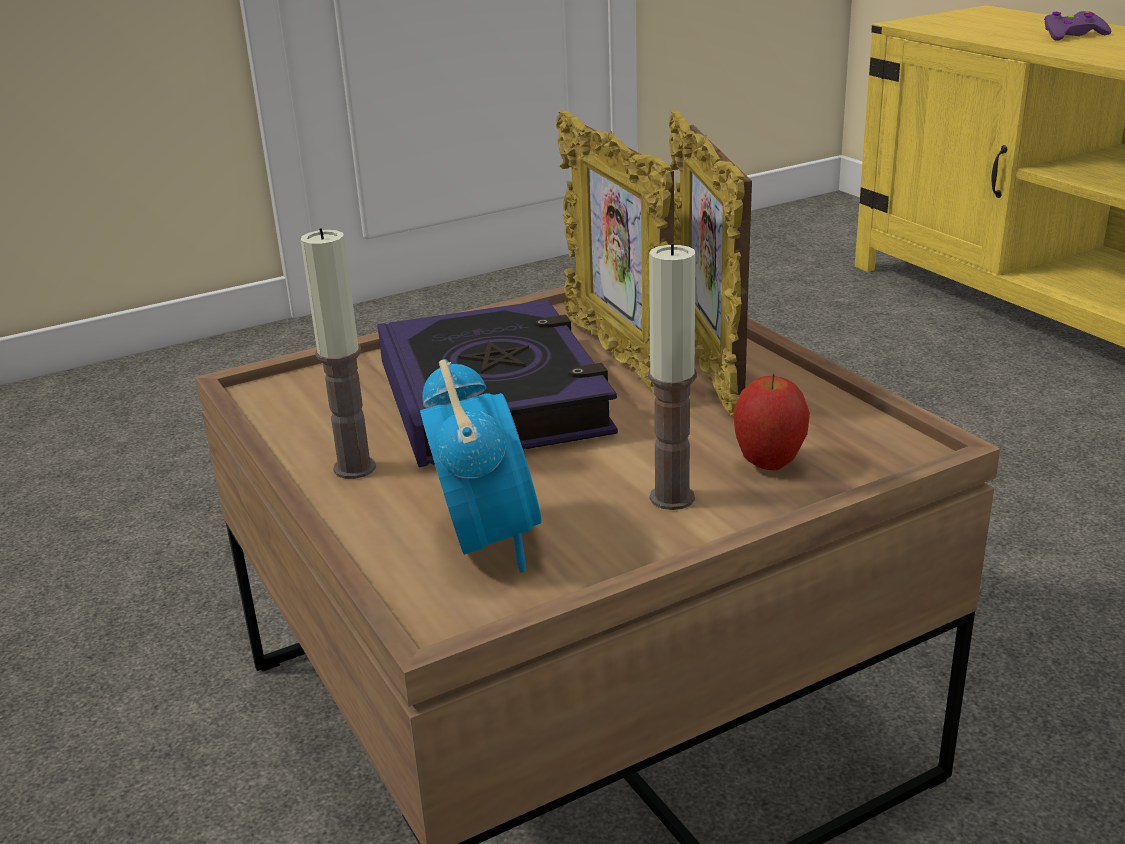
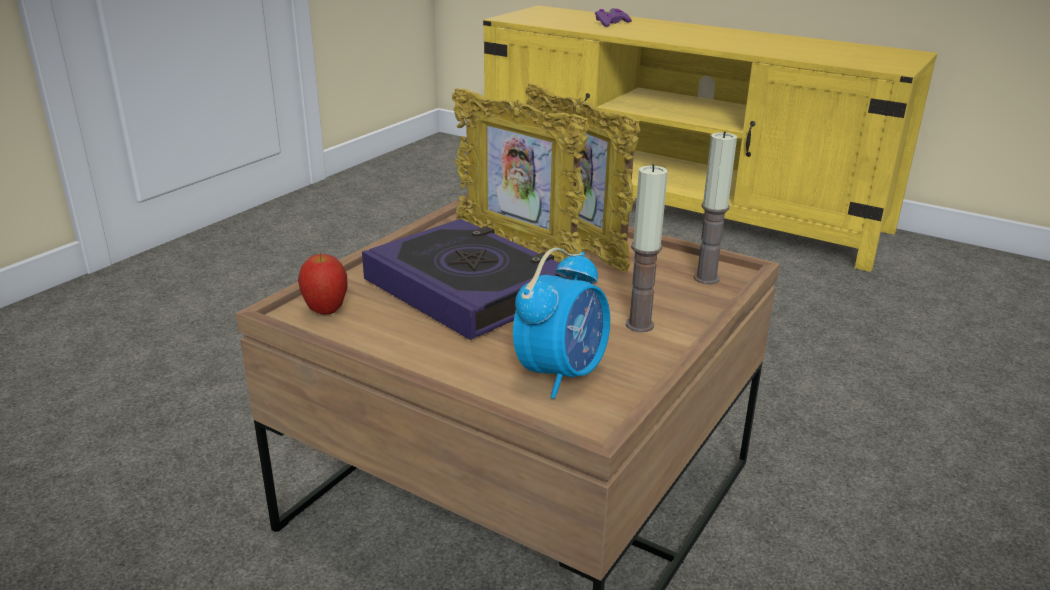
camera: 30 degrees left, 0 degrees up
(355, 468) = (425, 350): candle -> candle (706, 278)
(487, 541) = (562, 373): alarm clock -> alarm clock turned 75 degrees clockwise
(768, 464) = (670, 295): apple -> apple (326, 311)

